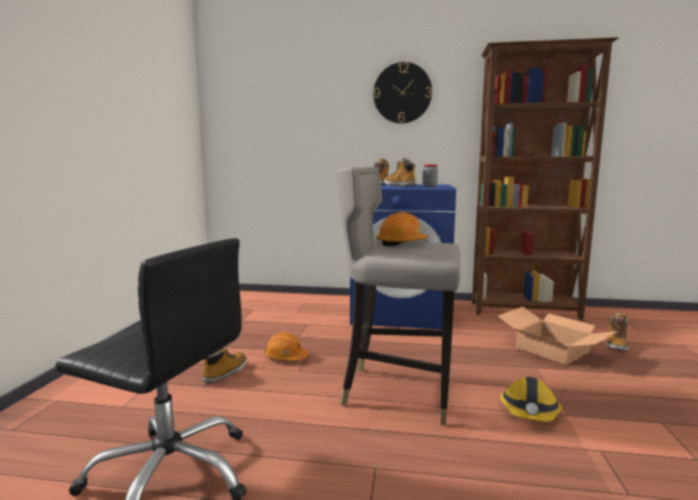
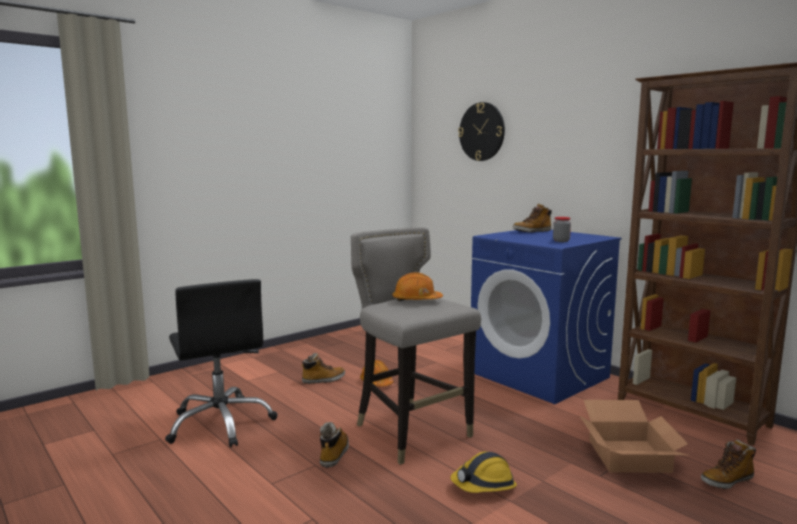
camera: 40 degrees right, 0 degrees up
(400, 186) = (533, 237): boot -> boot (334, 454)
(402, 93) = (578, 129): wall clock -> wall clock (482, 131)

